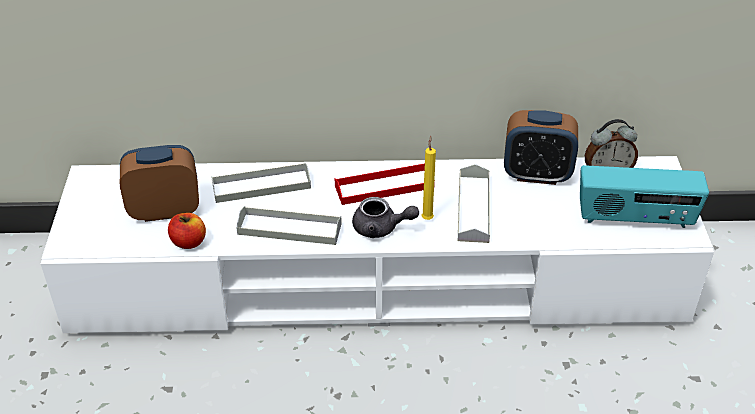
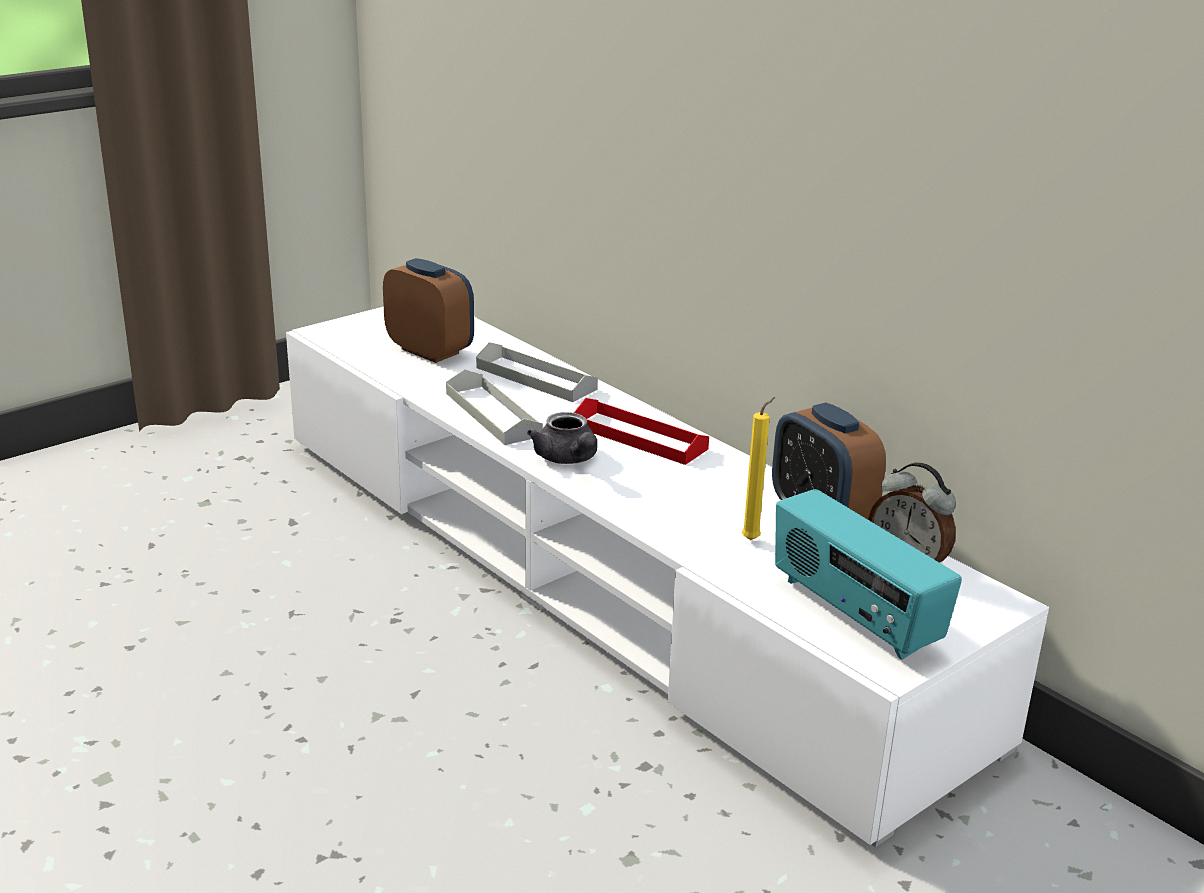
camera: 50 degrees right, 15 degrees down
(189, 242) = (402, 377): apple -> none
(427, 218) = (627, 478): yellow candle -> yellow candle (753, 539)
(473, 208) = (689, 499): grey tray -> none

